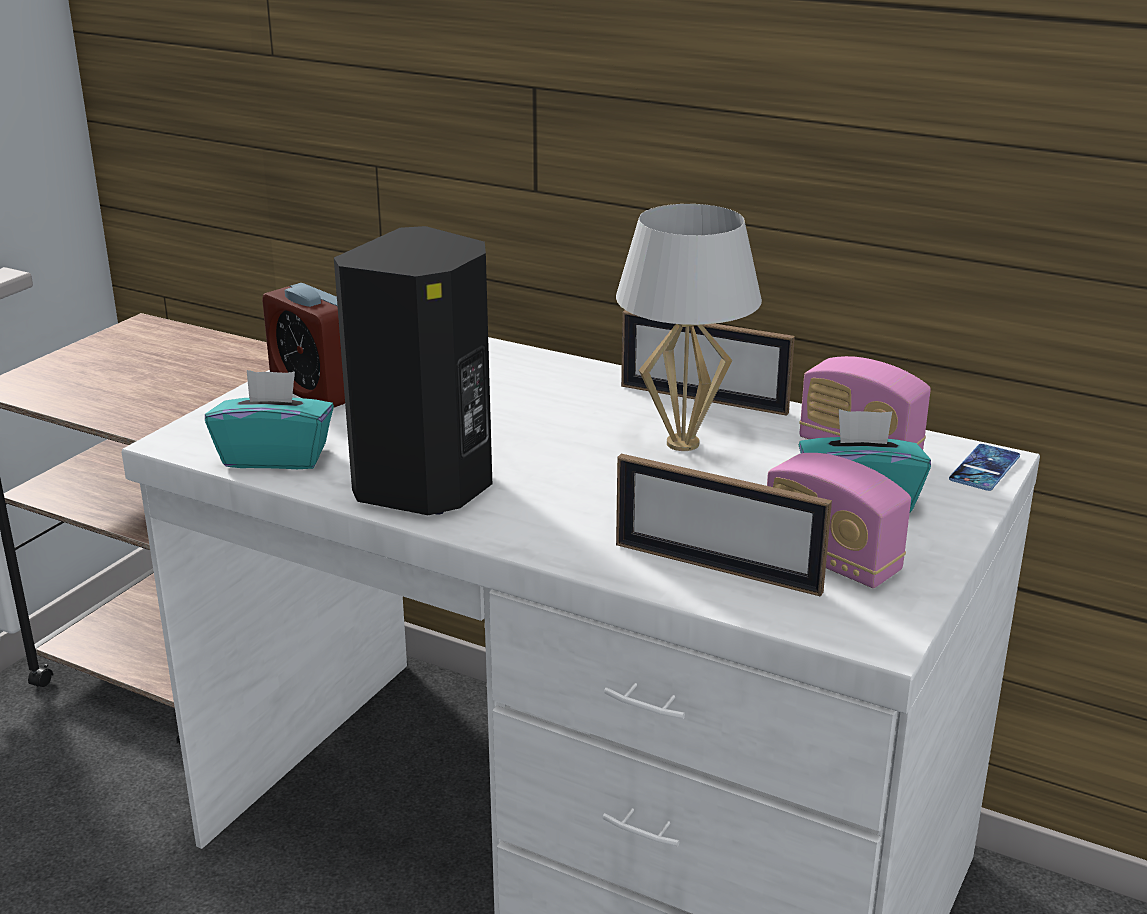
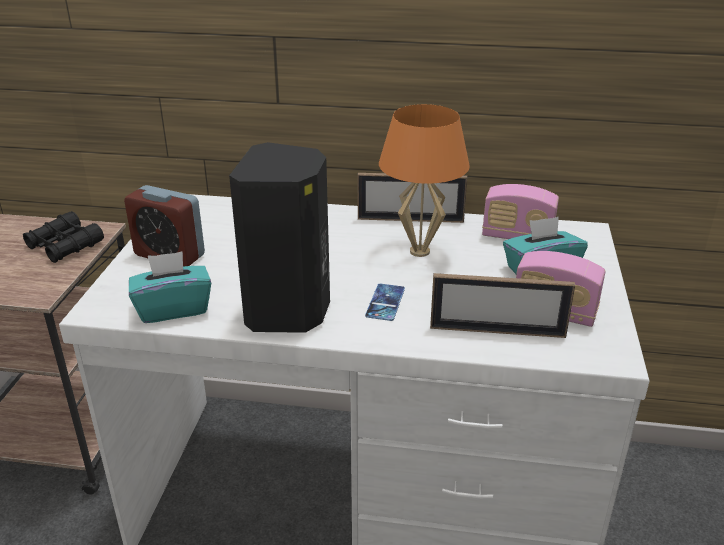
camera: 20 degrees left, 5 degrees up
(218, 370) = (65, 245): none -> black binoculars
(683, 444) = (420, 252): white table lamp -> orange table lamp
(984, 468) = (589, 237): phone -> phone (385, 302)

